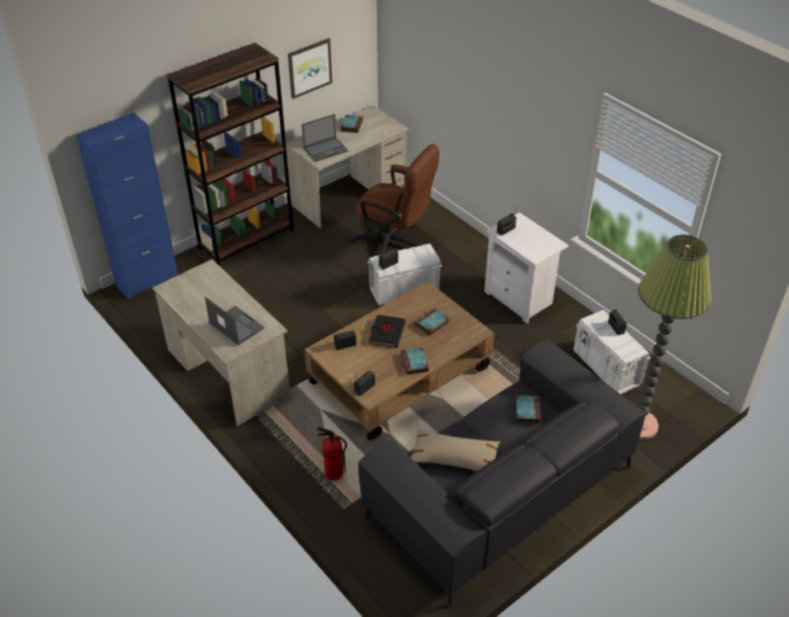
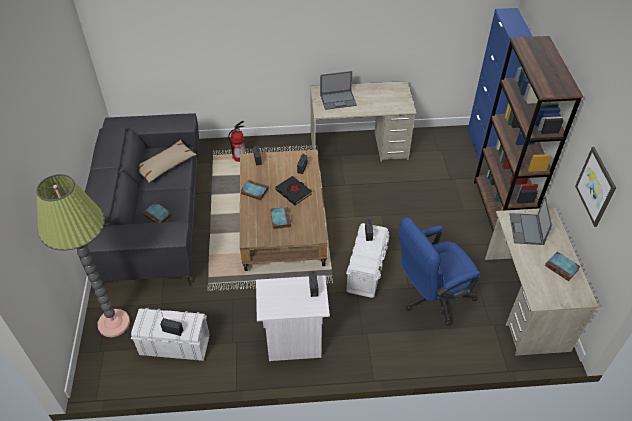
camera: 125 degrees right, 5 degrees up
(394, 242) = (431, 298): brown office chair -> blue office chair

